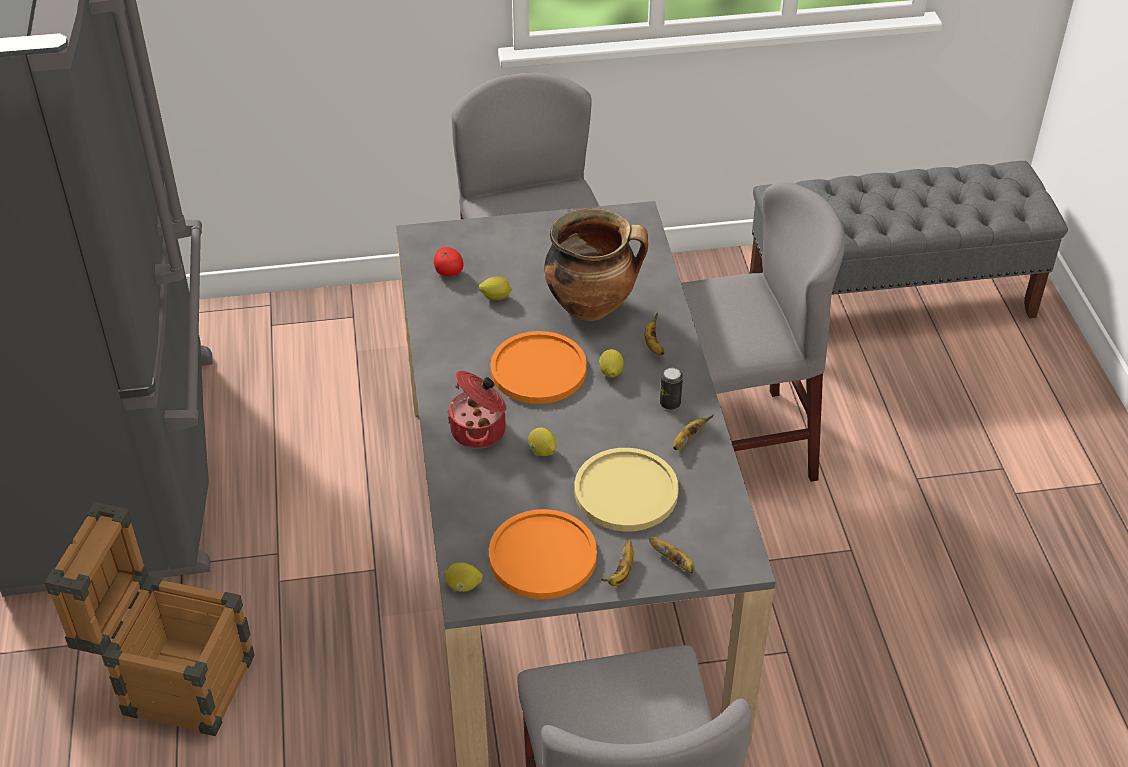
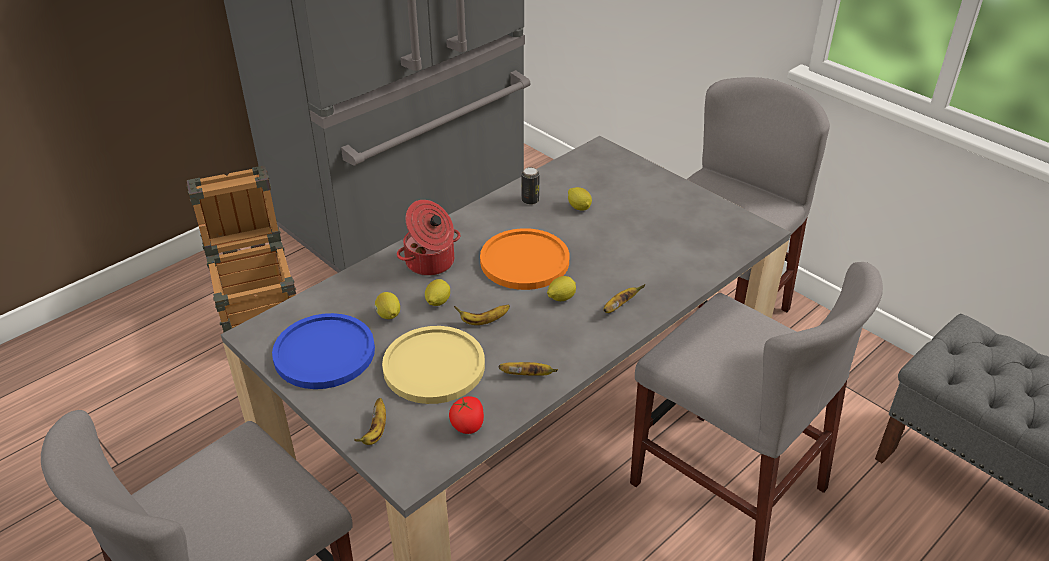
camera: 55 degrees right, 5 degrees down
(448, 272) = (579, 176): tomato -> tomato (468, 425)
(463, 586) = (263, 327): lemon -> lemon (388, 315)
(542, 556) = (324, 353): orange plate -> blue plate
(592, 306) = (626, 255): cooking pot -> none
(621, 572) = (339, 404): banana -> banana (483, 321)
(670, 403) = (561, 346): can -> can (530, 200)

